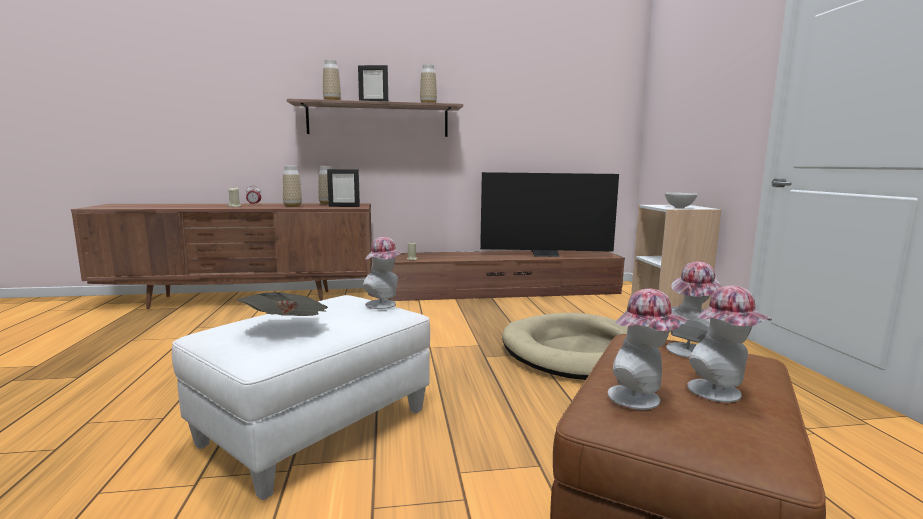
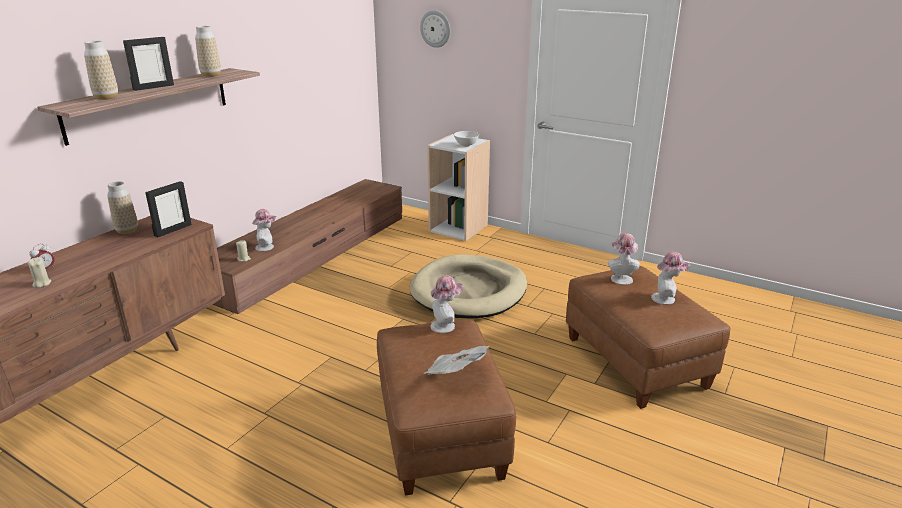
camera: 50 degrees left, 15 degrees up
(292, 206) = (116, 253): vase -> none
(316, 429) = (442, 435): white ottoman -> brown ottoman
(546, 255) = (341, 204): television -> none
(641, 399) = (655, 317): hat -> hat (267, 247)
(687, 87) = (435, 28): none -> wall clock

